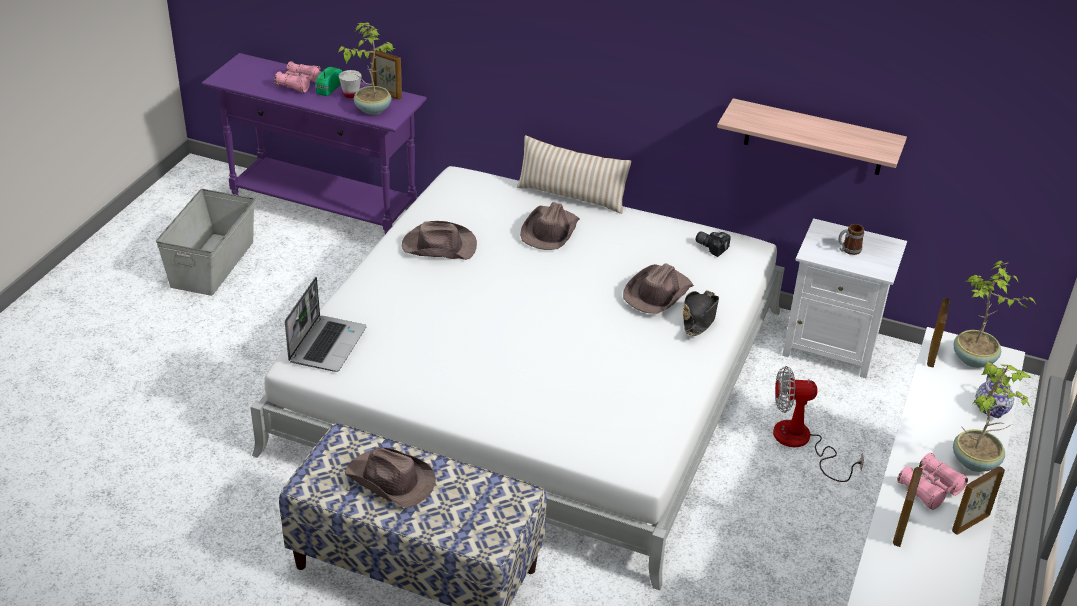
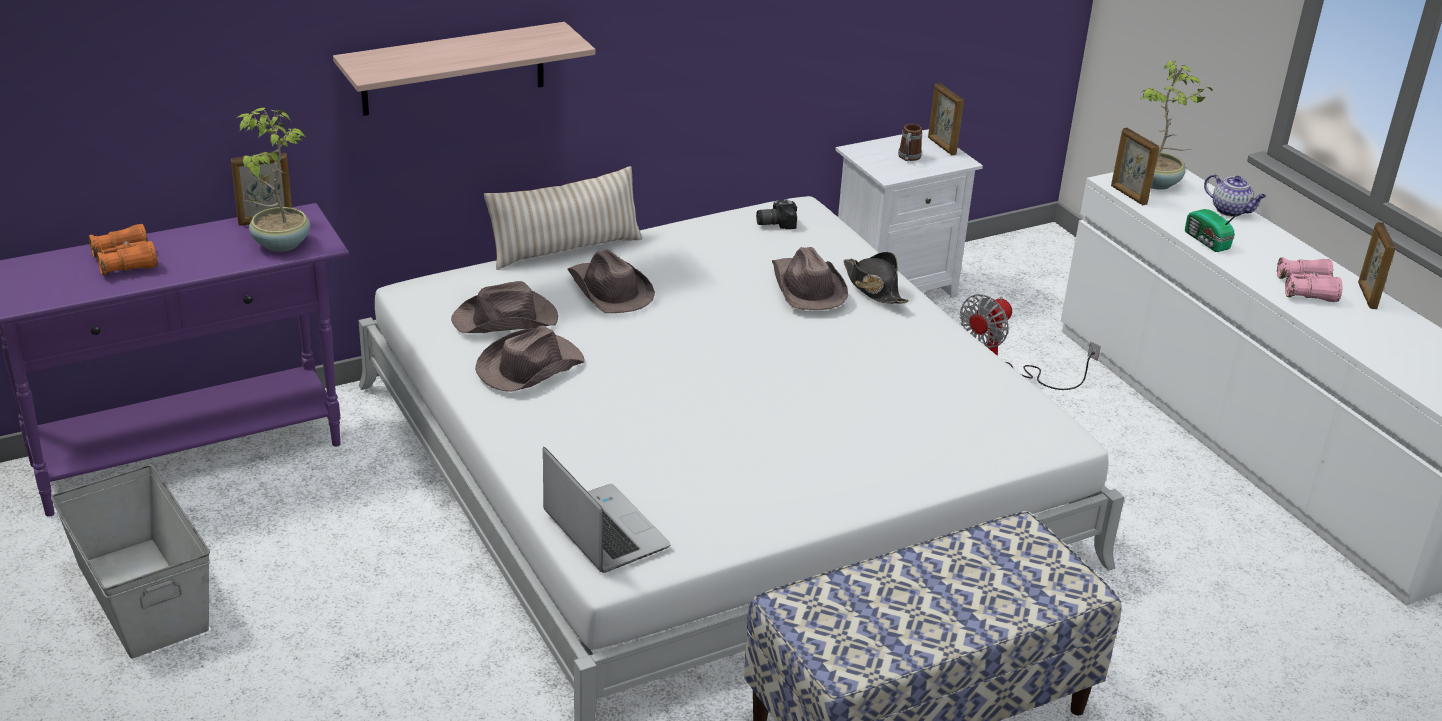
camera: 50 degrees left, 5 degrees down
(298, 83) = (125, 261): pink binoculars -> orange binoculars
(328, 88) = (177, 249): radio -> radio (1207, 241)
(351, 95) = (222, 242): white cup -> none
(390, 480) = (904, 605): brown hat -> brown hat (506, 320)
(814, 138) = (825, 47): shelf -> shelf (453, 69)
(901, 529) = (1347, 329): picture frame -> picture frame (941, 146)
(976, 462) = (1292, 252): potted plant -> none

